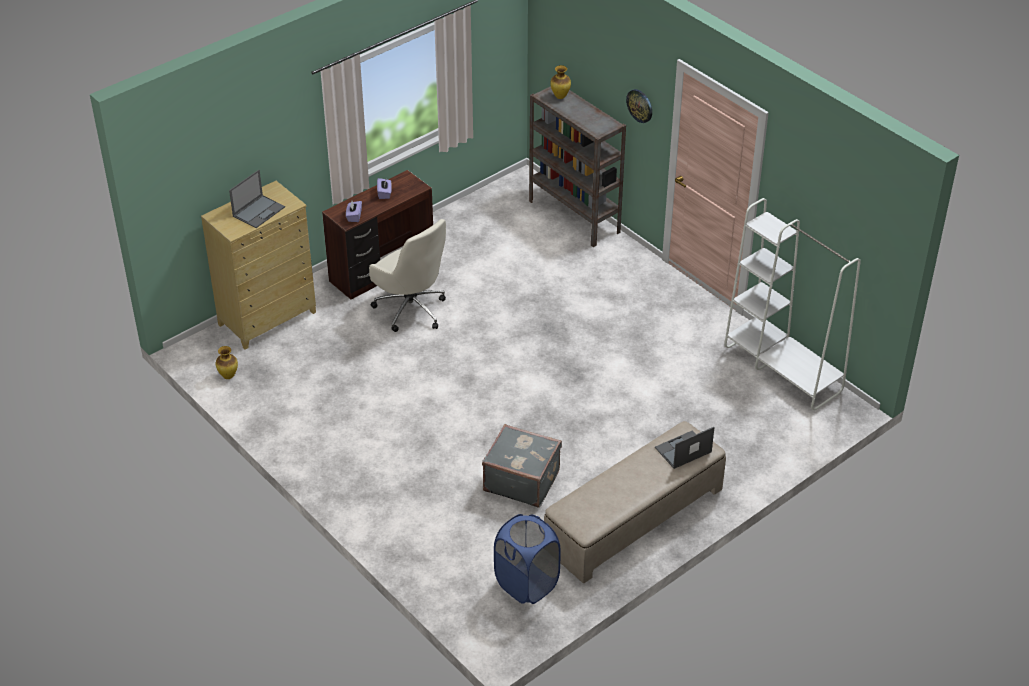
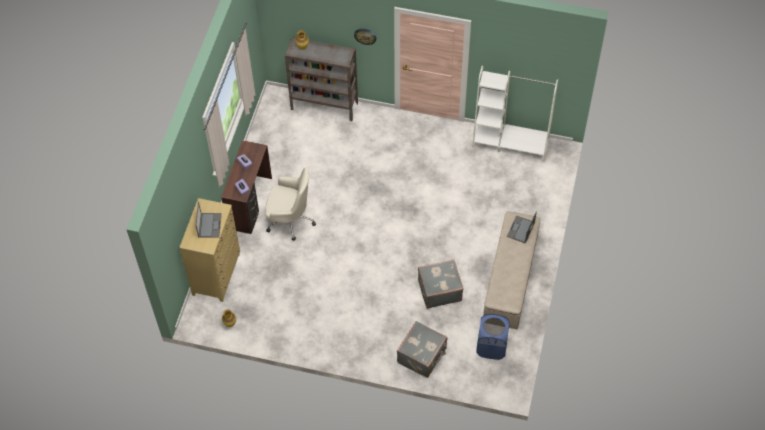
camera: 35 degrees left, 15 degrees up
(424, 541) = (422, 356): none -> grey suitcase

